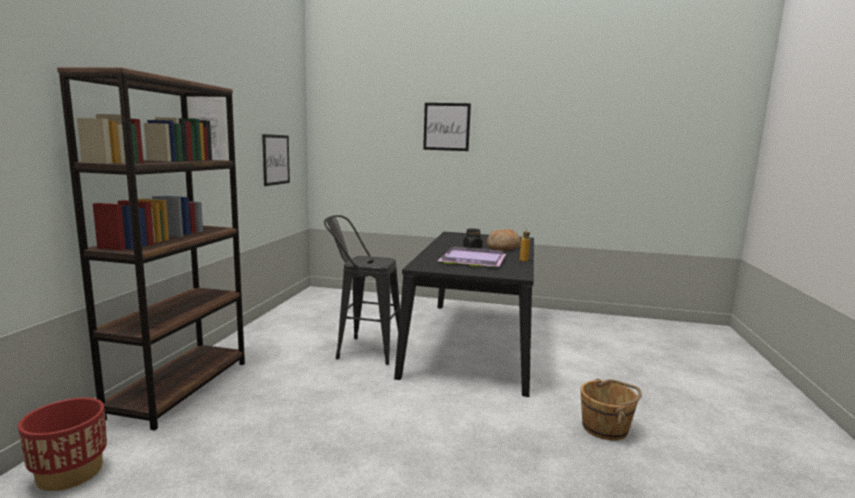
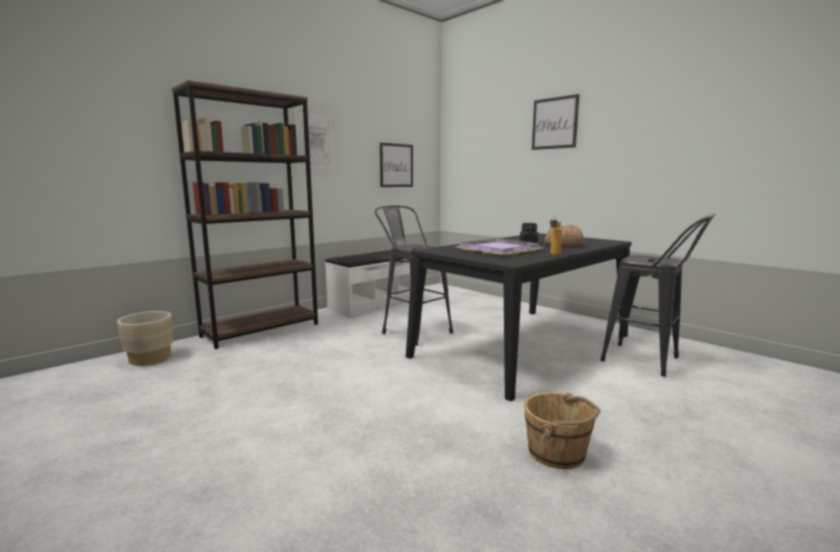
camera: 35 degrees right, 0 degrees up
(70, 473) = (150, 358): red planter -> beige planter
(275, 323) = (375, 303): none -> white bench
(569, 336) = (649, 362): none -> black stool

